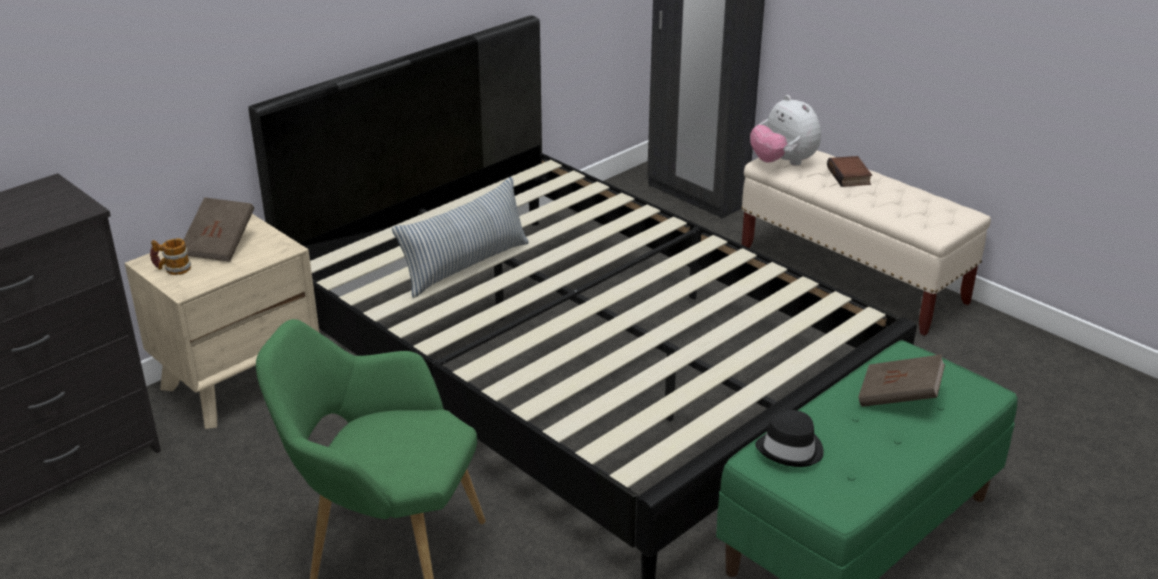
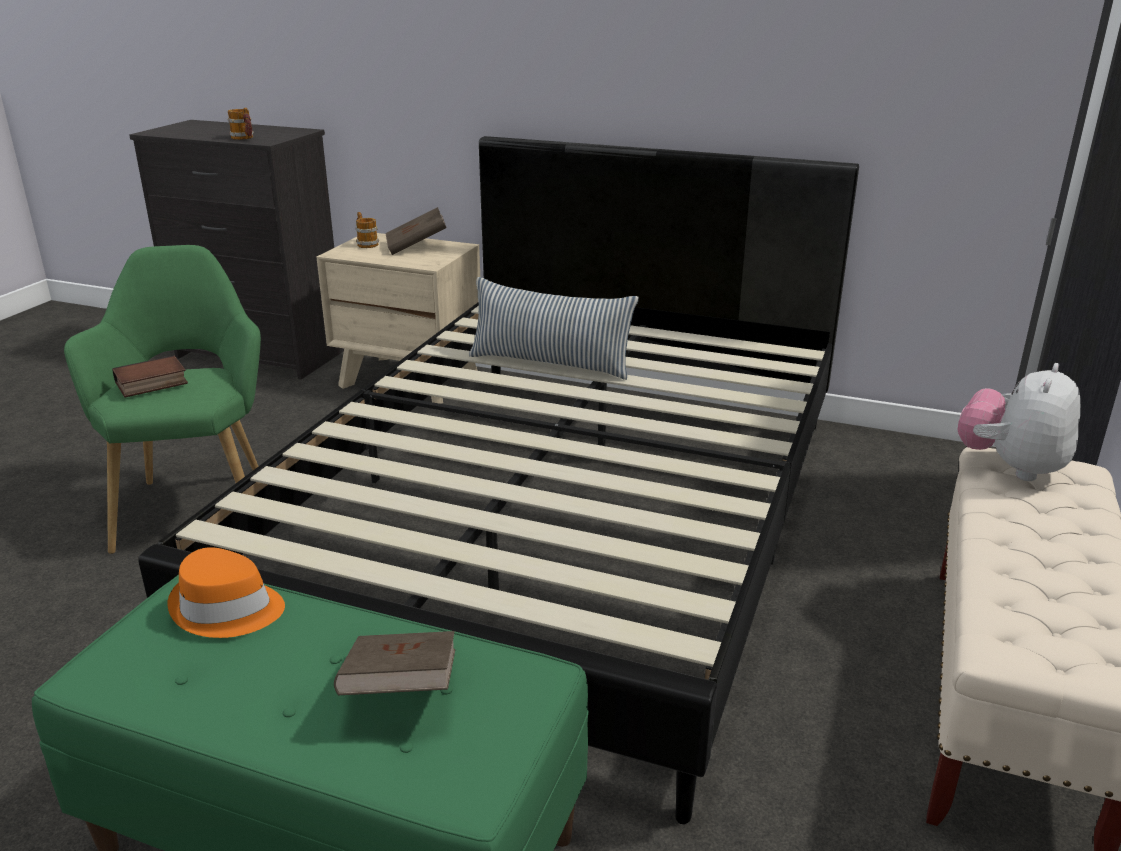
camera: 65 degrees right, 5 degrees down
(41, 220) = (244, 138): none -> mug
(791, 449) = (227, 610): black hat -> orange hat
(850, 176) = (1059, 529): book -> book (151, 384)

